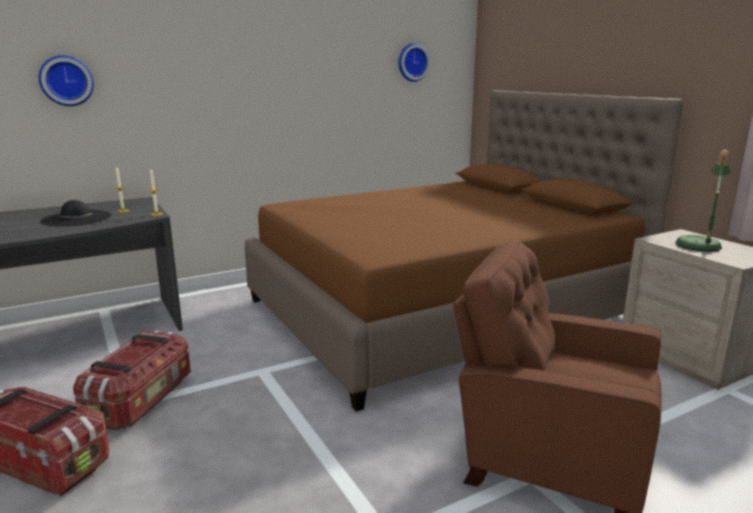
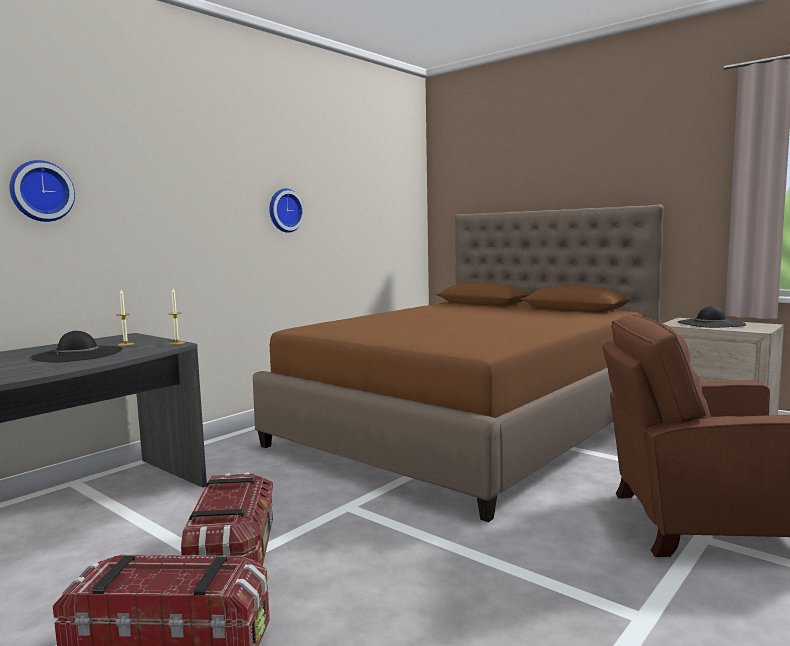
camera: 20 degrees left, 10 degrees down
(412, 62) = (379, 188): wall clock -> wall clock (284, 210)
(700, 244) = (711, 323): table lamp -> black hat

